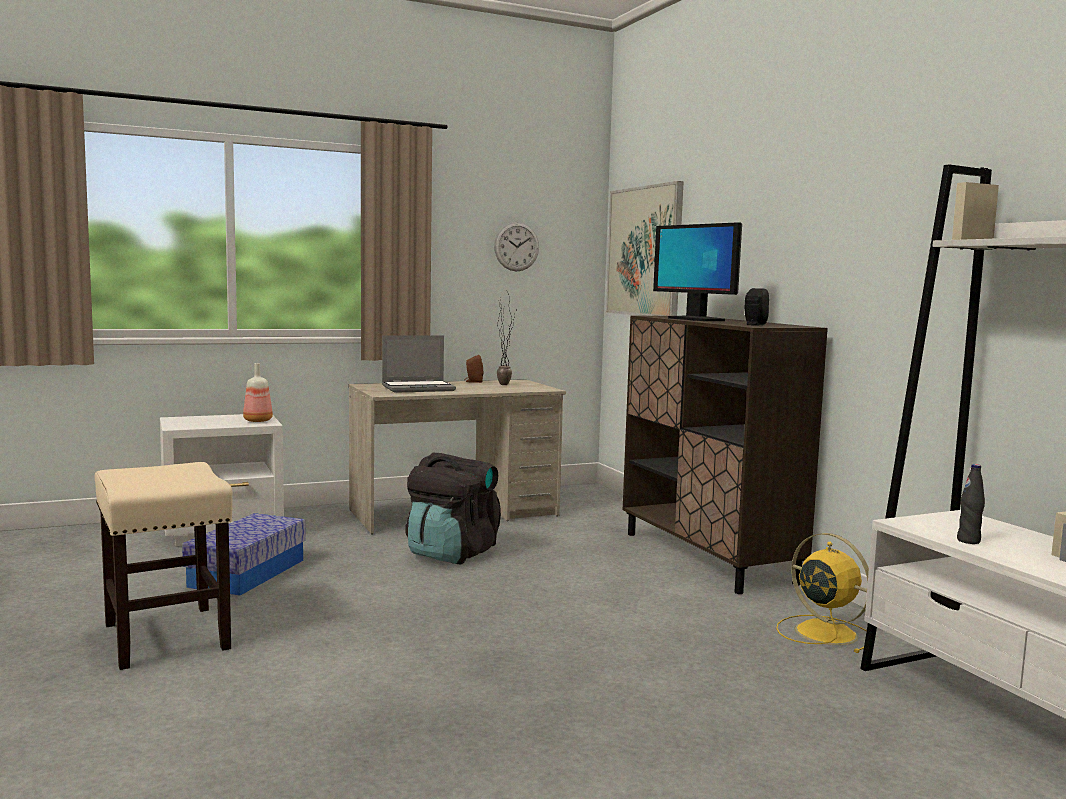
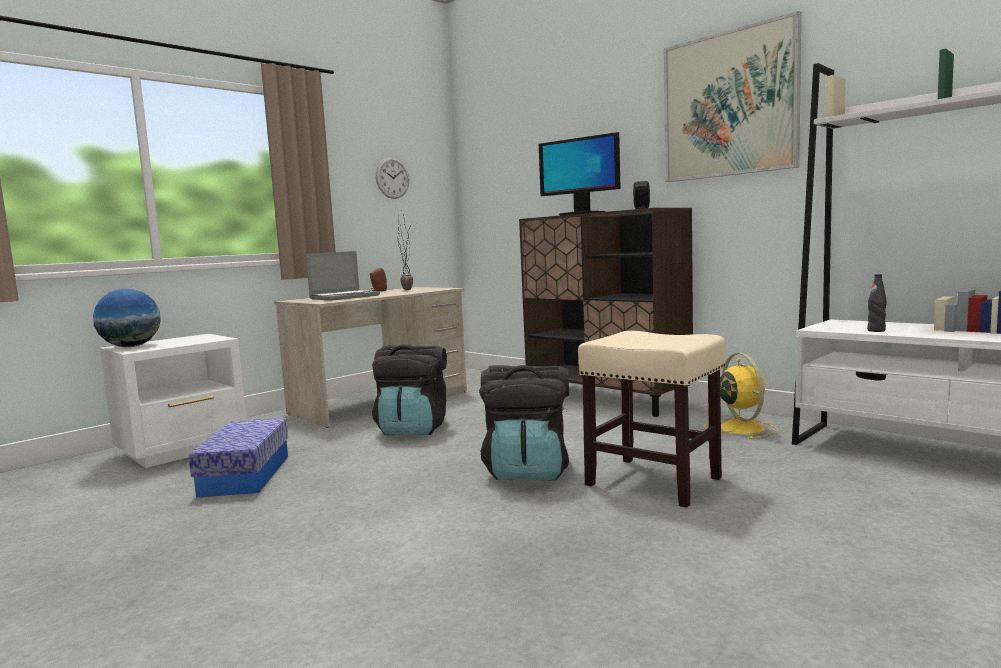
camera: 20 degrees left, 0 degrees up
(167, 637) = (223, 540): beige stool -> beige stool (655, 481)
(183, 421) = (131, 346): none -> globe
(258, 421) = (208, 338): bottle -> none
(509, 631) = (528, 471): none -> black backpack
(644, 251) = (498, 176): picture -> picture (729, 105)
(823, 632) = (740, 428): yellow fan -> yellow fan turned 45 degrees clockwise

